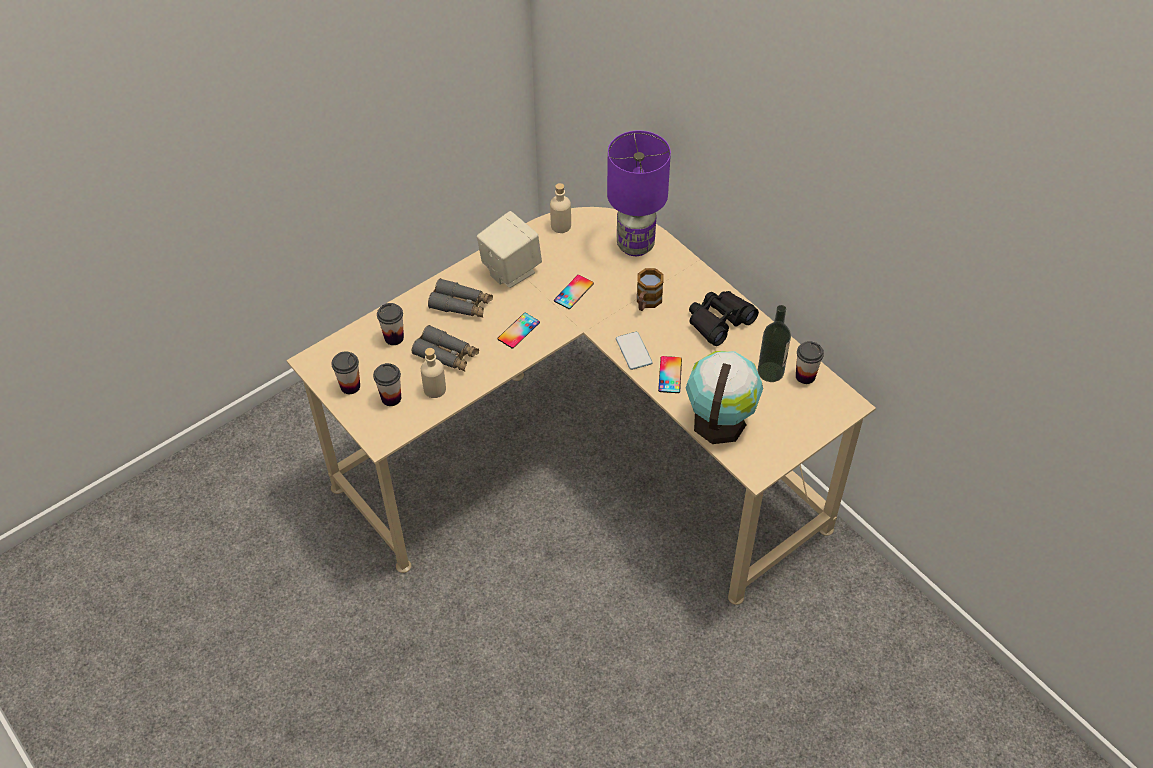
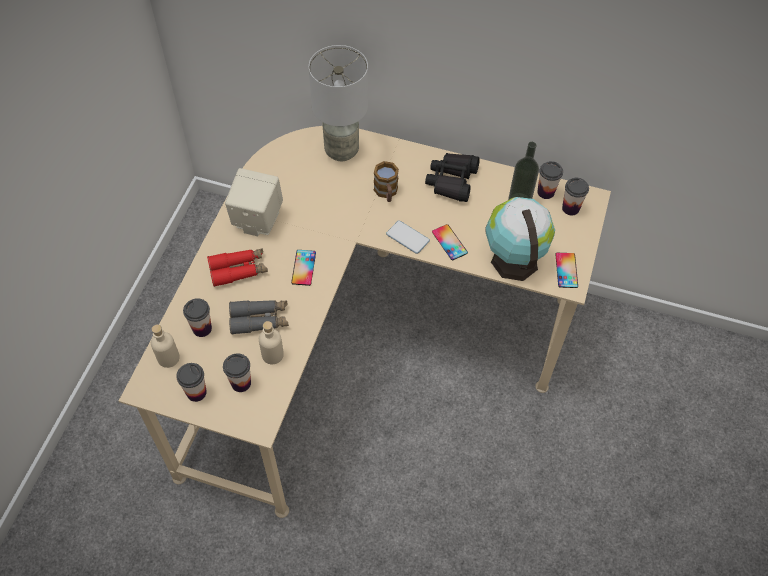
camera: 35 degrees left, 5 degrees up
(461, 305) = (239, 270): grey binoculars -> red binoculars
(561, 226) = (269, 163): beige bottle -> beige bottle (168, 358)
(573, 292) = (323, 213): phone -> phone (566, 270)
(636, 245) = (342, 150): purple table lamp -> grey table lamp
(818, 403) = (570, 208): none -> cup

